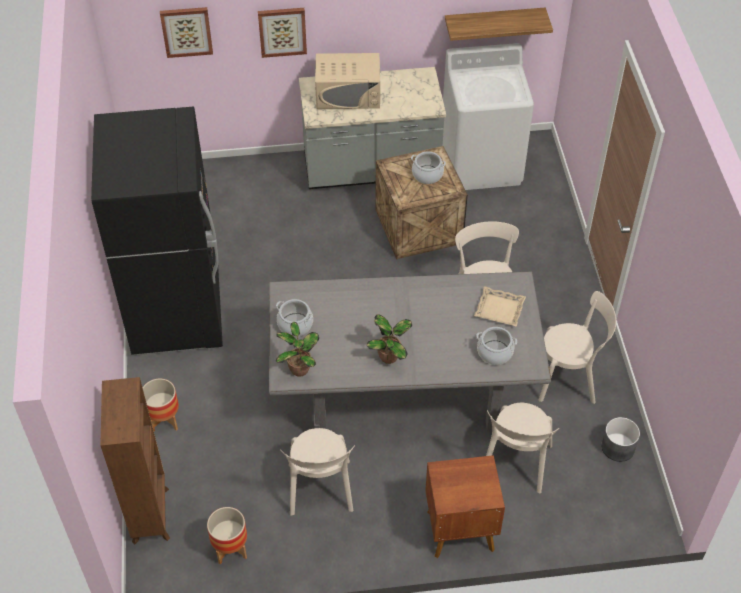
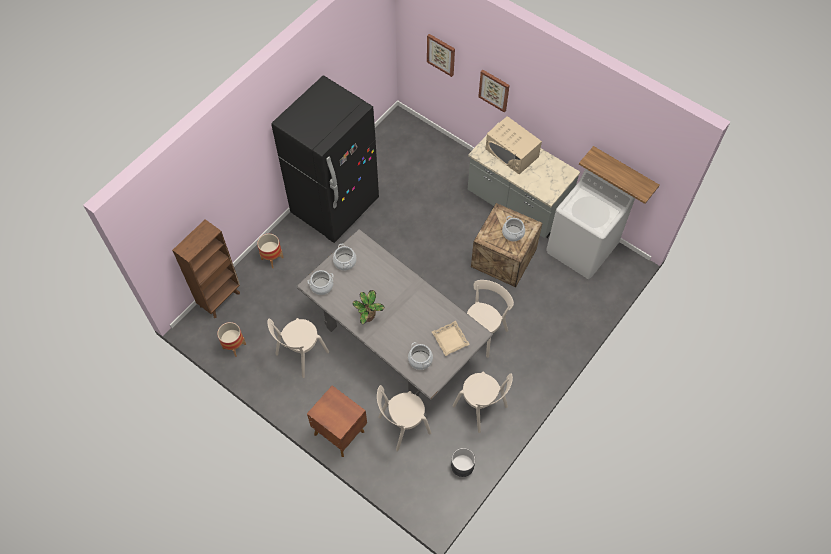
camera: 45 degrees right, 10 degrees up
(299, 368) = (321, 286): potted plant -> cooking pot

